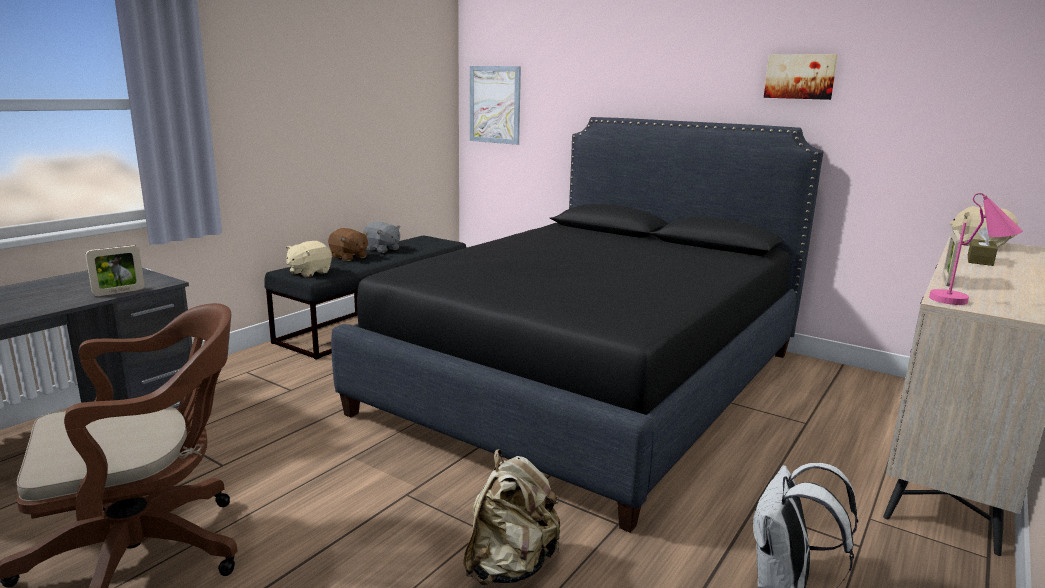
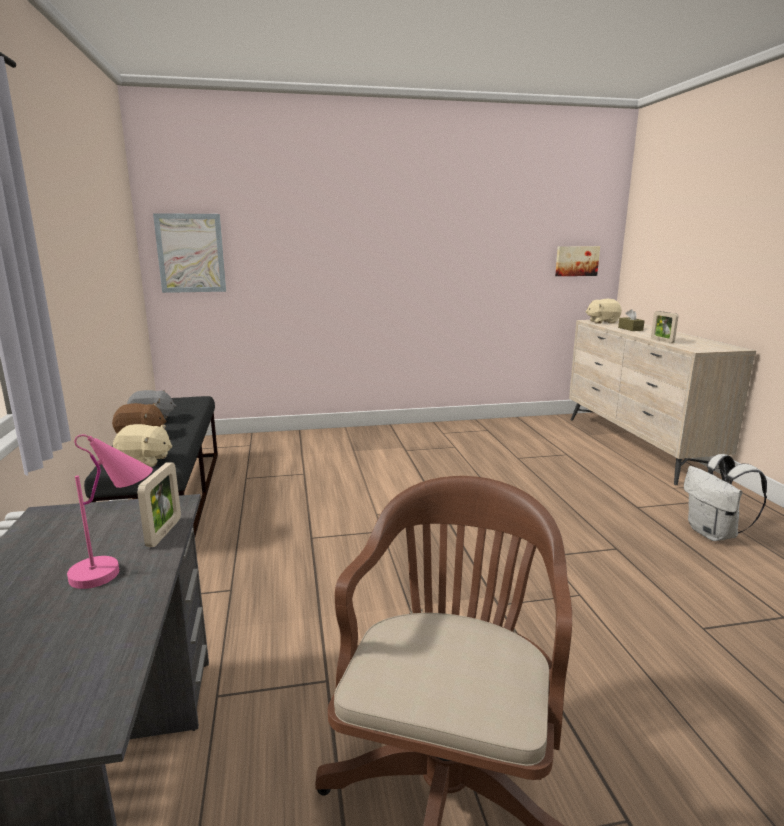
camera: 45 degrees left, 0 degrees up
(309, 272) = (145, 461): beige plush toy -> beige plush toy turned 75 degrees counterclockwise
(510, 566) = (631, 603): beige backpack -> none
(592, 381) = (430, 476): black bed -> none
(800, 76) = (473, 222): picture -> picture (576, 261)
(966, 301) = (700, 348): pink table lamp -> pink table lamp (118, 570)

